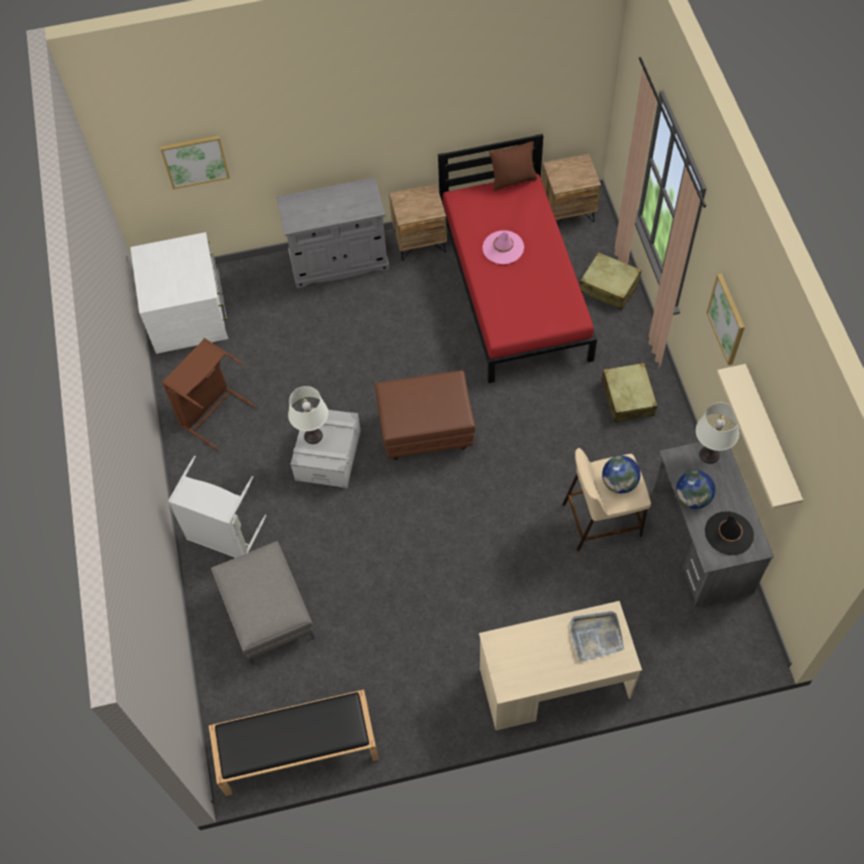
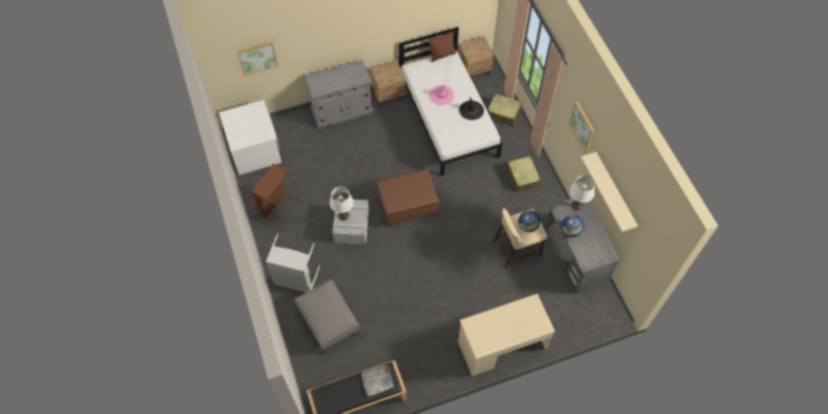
camera: 10 degrees left, 0 degrees up
(514, 288) = (448, 118): red bed -> white bed
(596, 636) = (526, 315): grey tray -> grey tray (377, 380)
(729, 533) = (593, 249): black hat -> black hat (471, 110)

